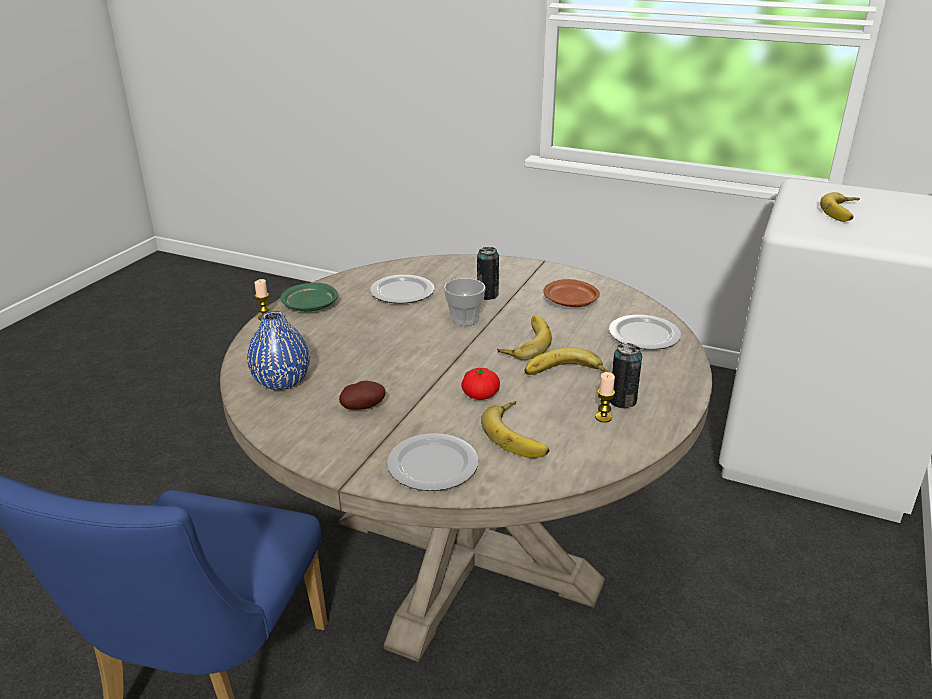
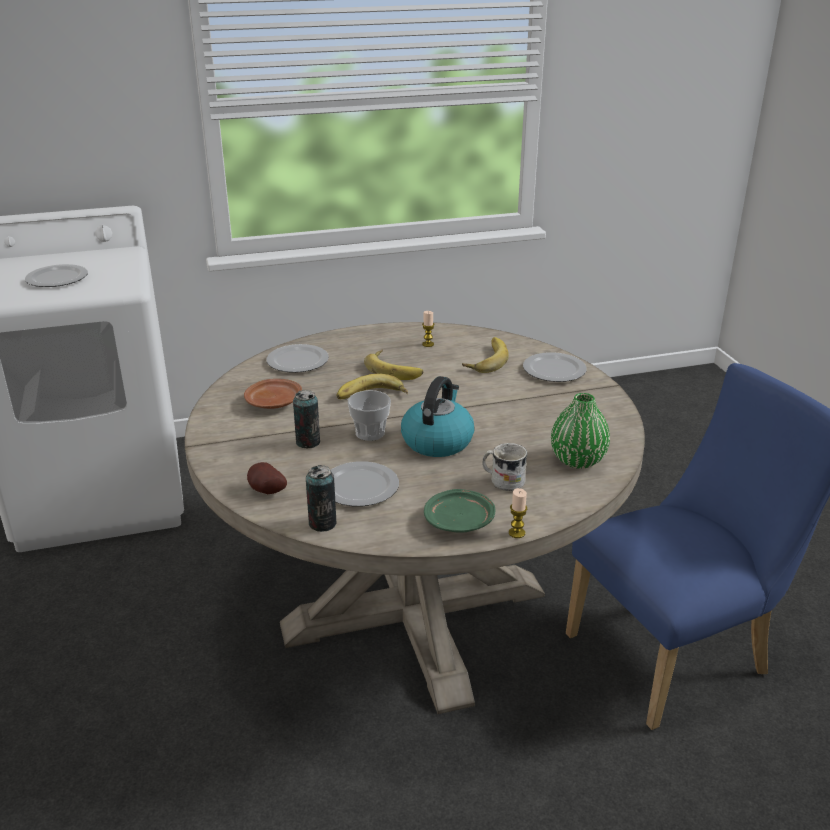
camera: 130 degrees left, 0 degrees up
(281, 381) = (577, 460): blue vase -> green vase
(318, 339) = (503, 481): none -> white mug
(363, 407) = (546, 414): potato -> potato (266, 492)
(410, 339) = (437, 441): none -> kettle
(480, 395) = (466, 384): tomato -> none
(622, 401) = (401, 344): can -> can (322, 523)
(845, 212) = (58, 278): banana -> plate

